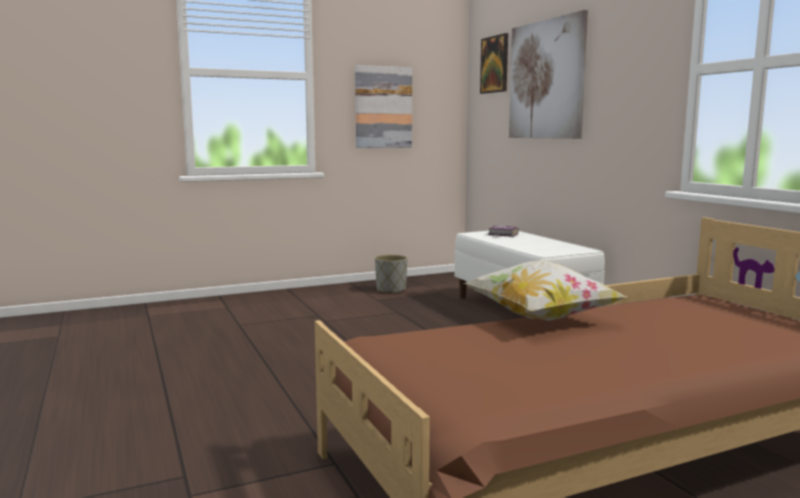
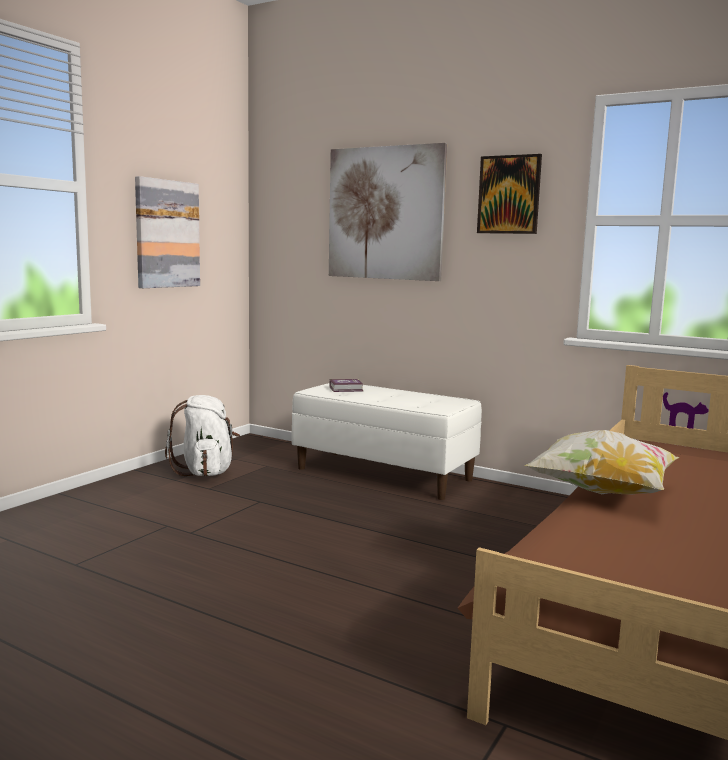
camera: 35 degrees left, 0 degrees up
(391, 290) = (205, 472): grey planter -> white backpack
(495, 64) = (299, 188): picture -> picture (509, 195)

